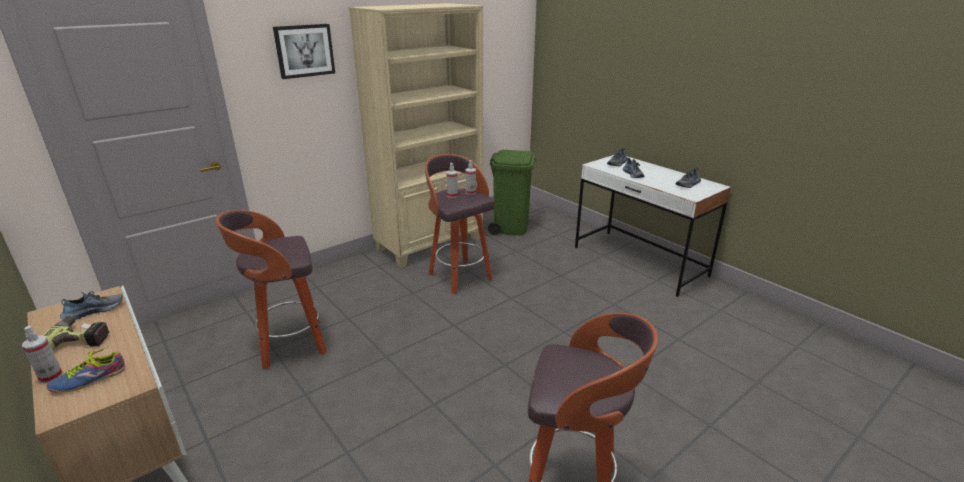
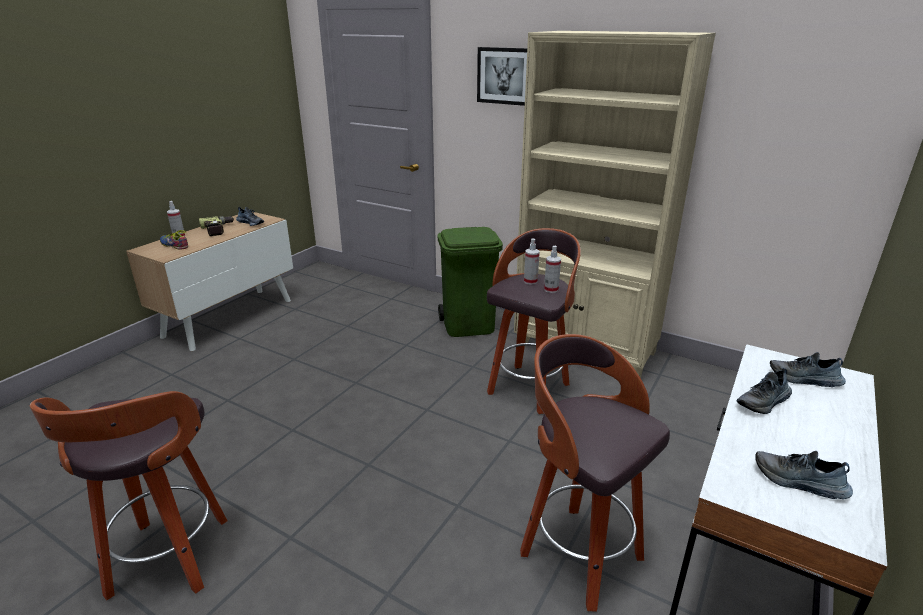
camera: 70 degrees right, 0 degrees up
(290, 345) = (354, 331): stool -> stool (578, 554)
(510, 227) = (704, 399): green trash can -> green trash can (469, 326)

